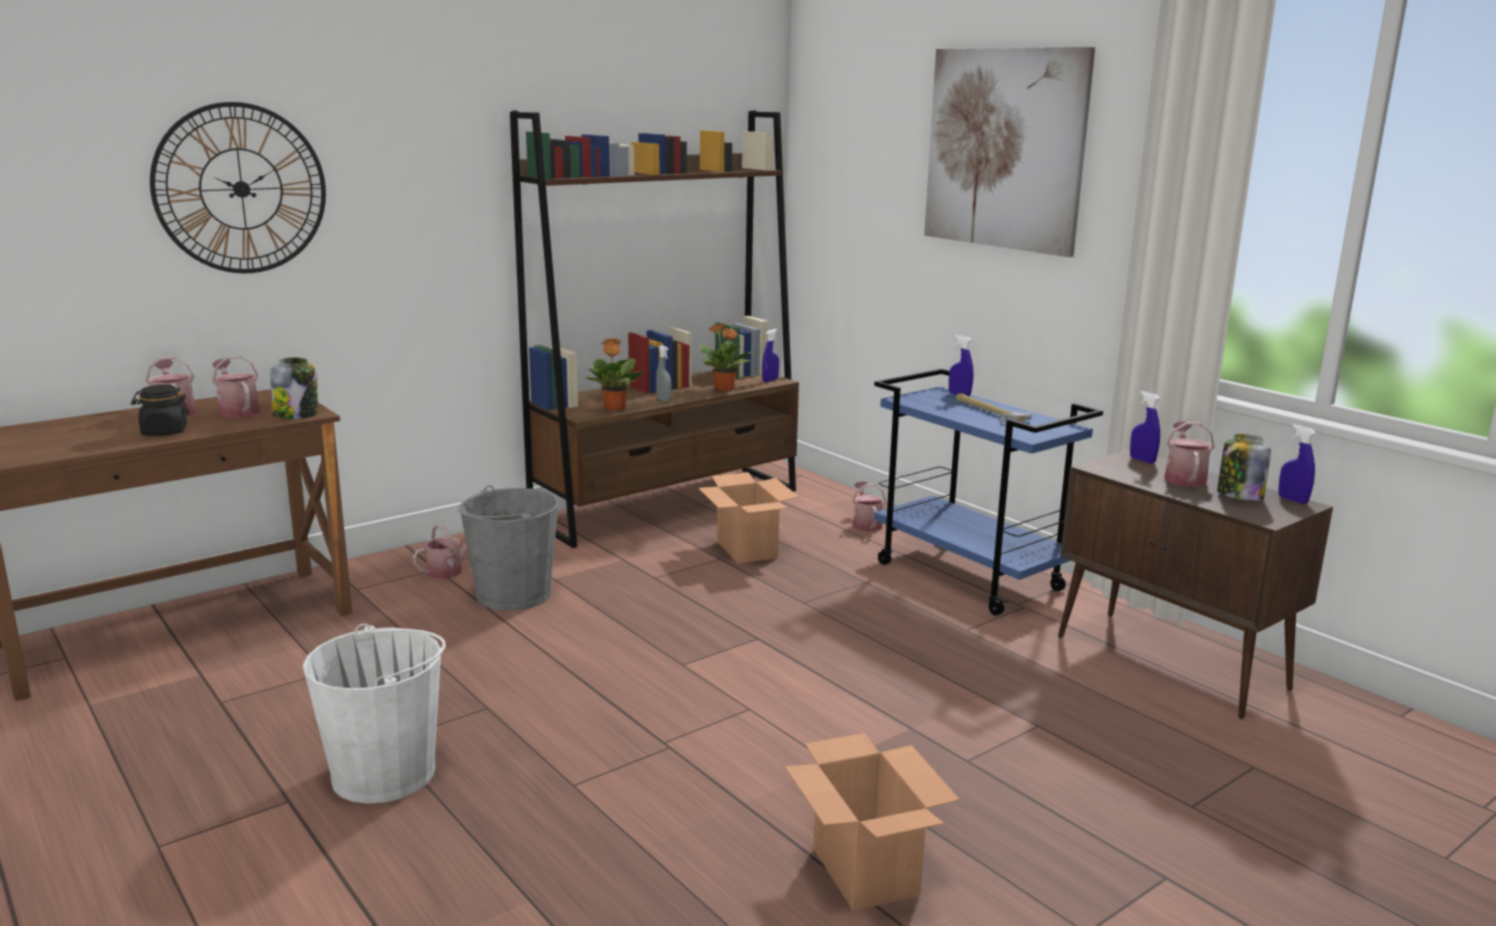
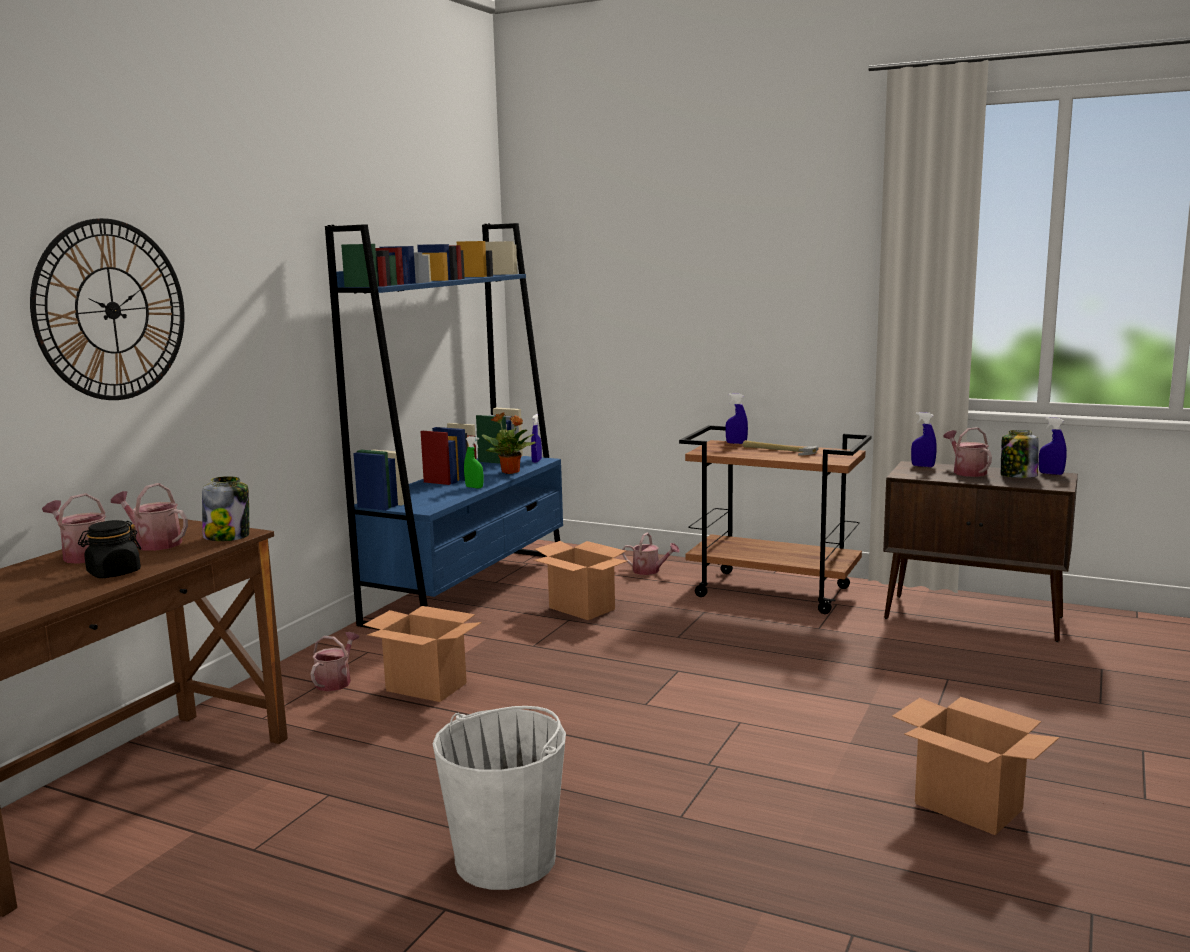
camera: 25 degrees left, 5 degrees down
(512, 594) = (425, 687): grey bucket -> cardboard box
(614, 409) = (443, 500): potted plant -> none
(663, 400) = (474, 487): grey spray bottle -> green spray bottle
(668, 505) = (469, 588): brown bookcase -> blue bookcase
(866, 524) = (650, 571): watering can -> watering can turned 150 degrees clockwise
(971, 577) = (774, 592): blue cart -> brown cart
(1004, 149) = (740, 240): picture -> none

